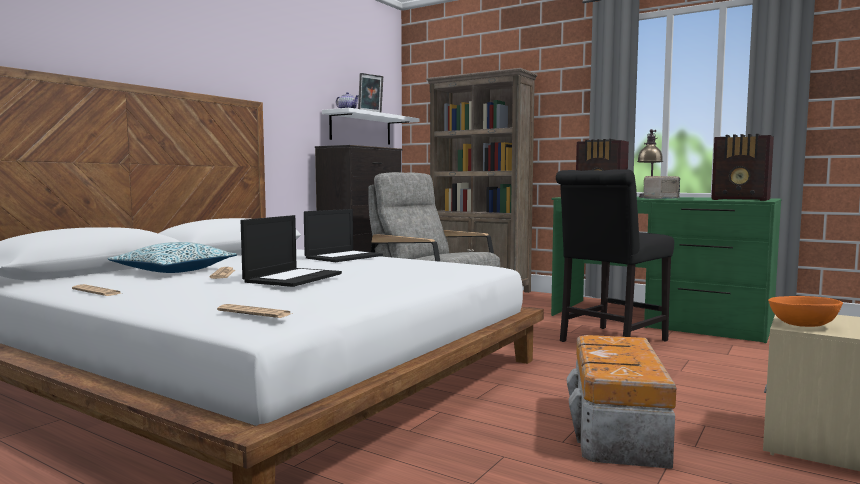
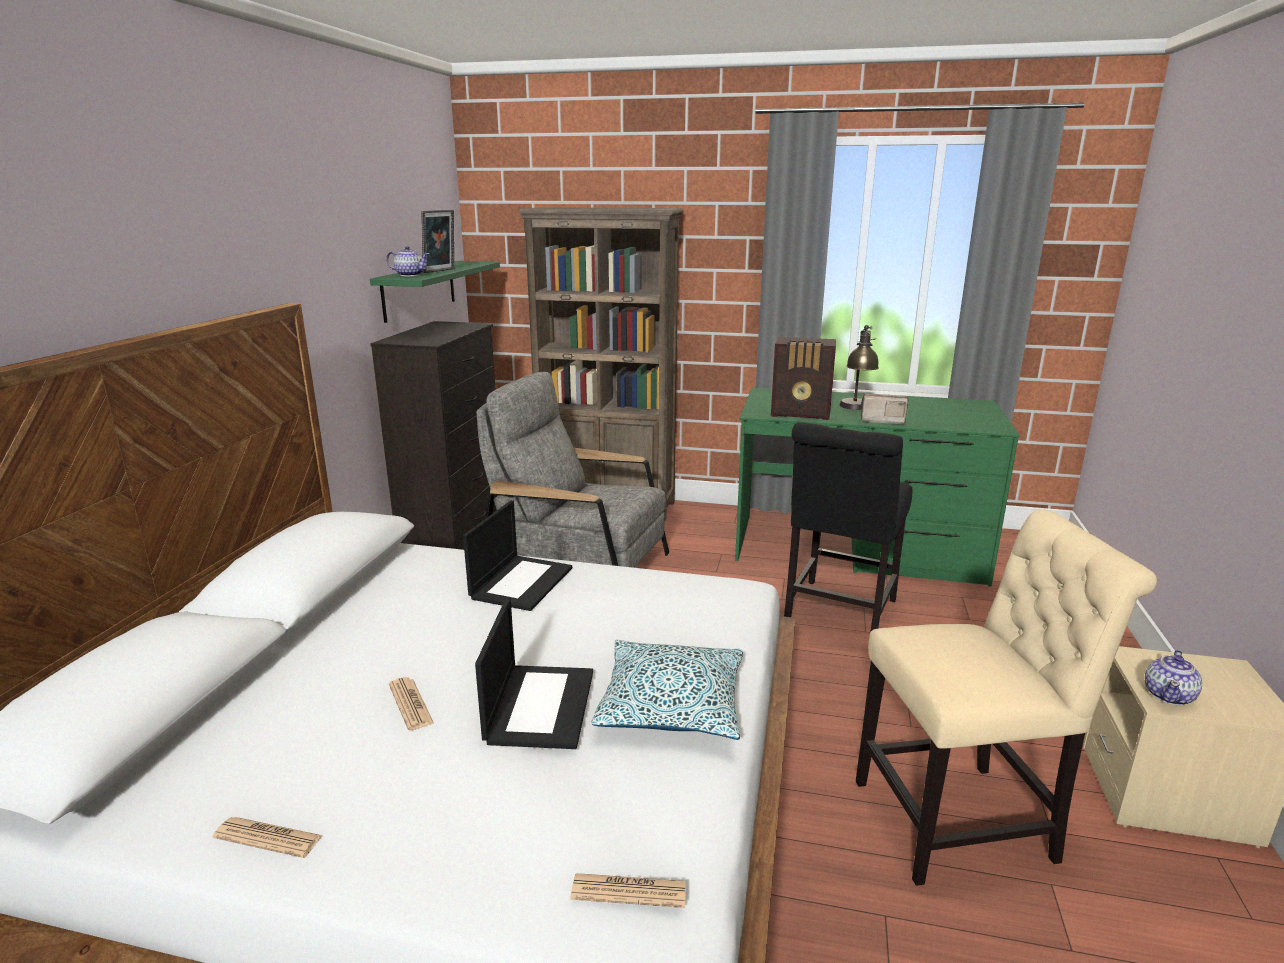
camera: 20 degrees left, 15 degrees up
(174, 271) = (305, 695): pillow -> pillow (671, 704)
(361, 128) = (419, 290): white shelf -> green shelf
(617, 431) = (963, 820): storage box -> beige chair
(741, 199) = (974, 423): radio -> none
(804, 325) = (1169, 695): orange bowl -> teapot

